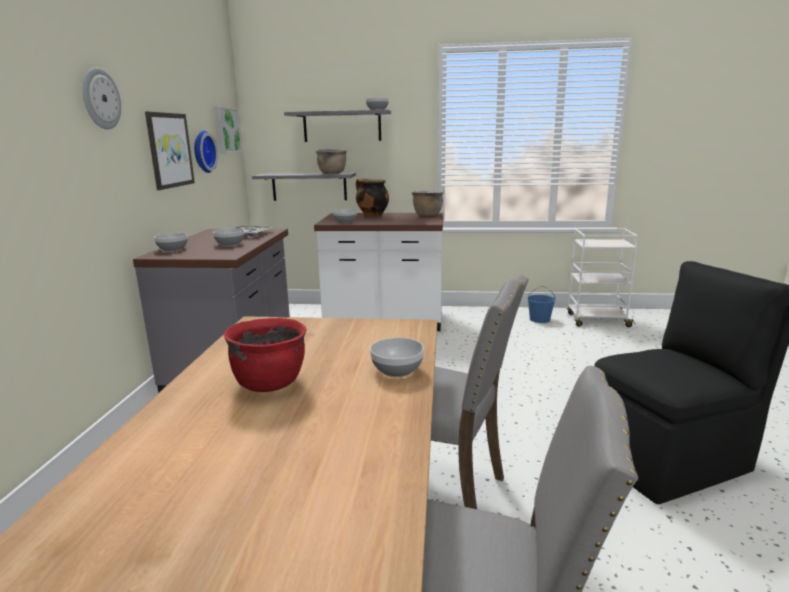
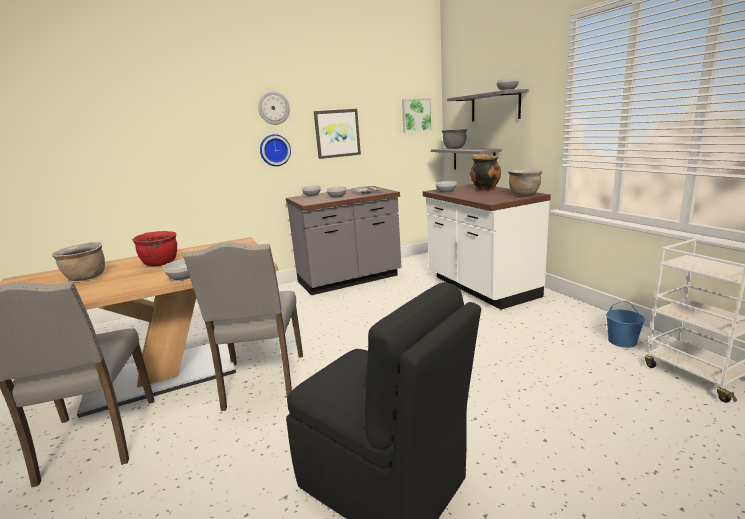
camera: 60 degrees right, 0 degrees up
(202, 152) = (378, 132): wall clock -> wall clock (274, 150)
(286, 174) = (454, 148): none -> grey cooking pot
(332, 173) = (478, 149): brown cooking pot -> brown cooking pot (86, 278)

